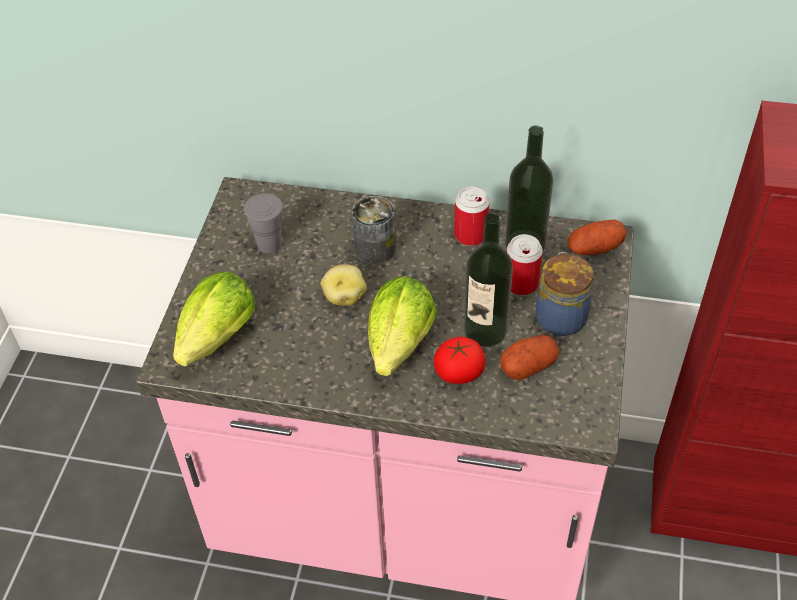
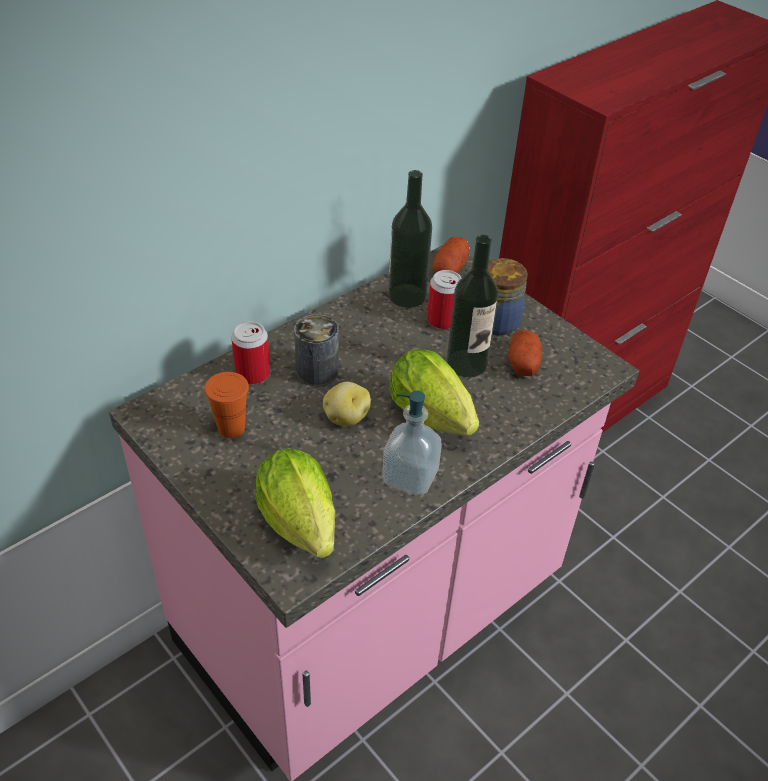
camera: 55 degrees left, 5 degrees down
(269, 244) = (231, 428): grey cup -> orange cup
(321, 371) = (410, 477): none -> soap dispenser
(459, 373) = (493, 401): tomato -> none
(470, 235) = (365, 315): can -> can (253, 374)

